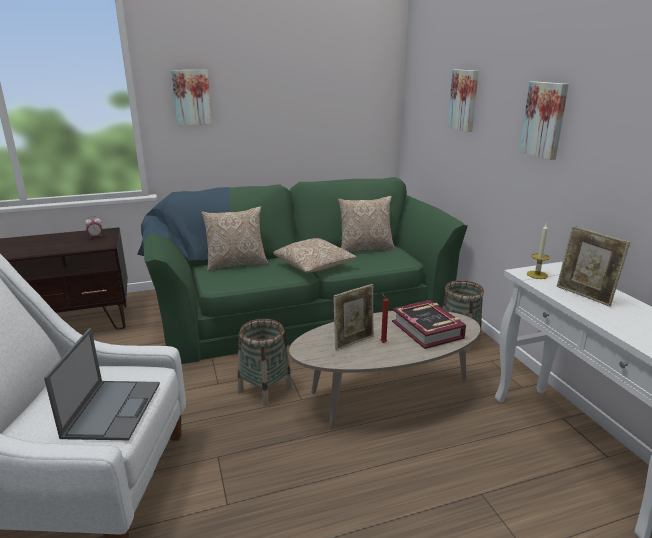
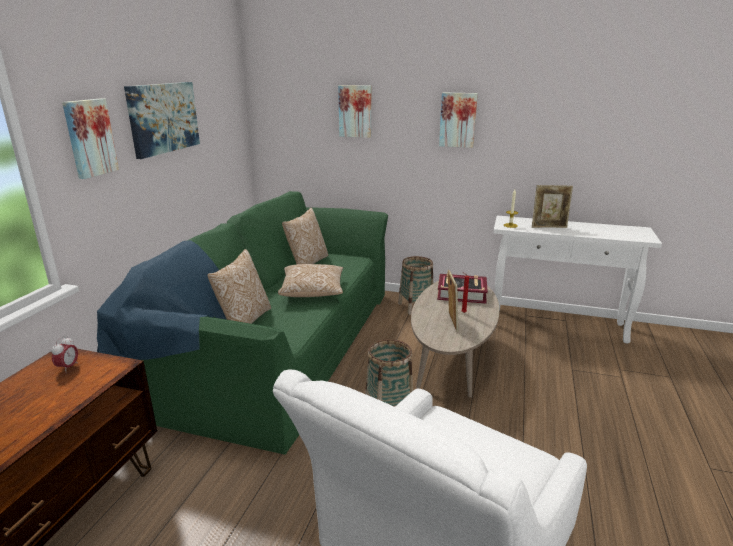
camera: 55 degrees left, 0 degrees up
(113, 408) = (488, 449): laptop -> none
(274, 90) = (163, 118): none -> picture

